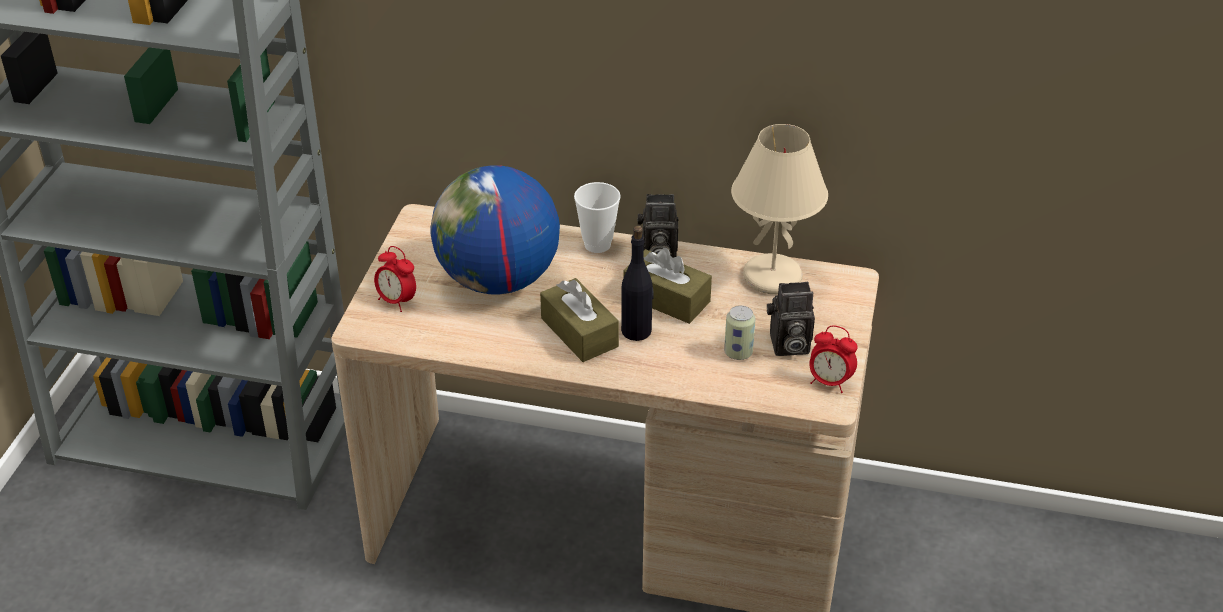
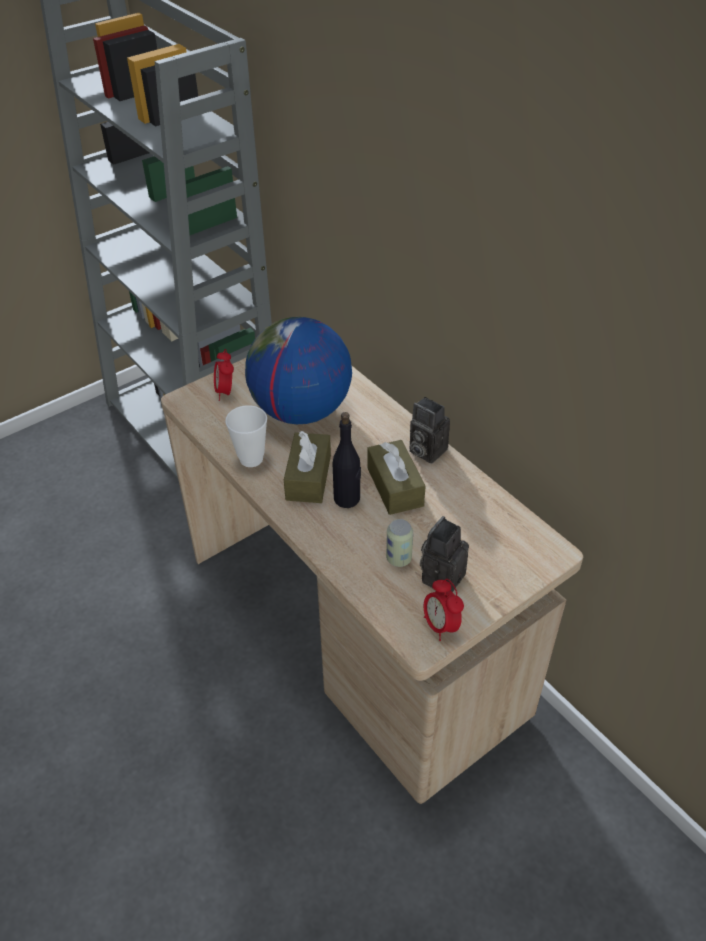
camera: 40 degrees right, 5 degrees up
(597, 244) = (393, 420): cup -> cup (251, 459)
(773, 276) = (493, 514): beige table lamp -> none
(787, 346) = (441, 575): camera -> camera turned 90 degrees clockwise

